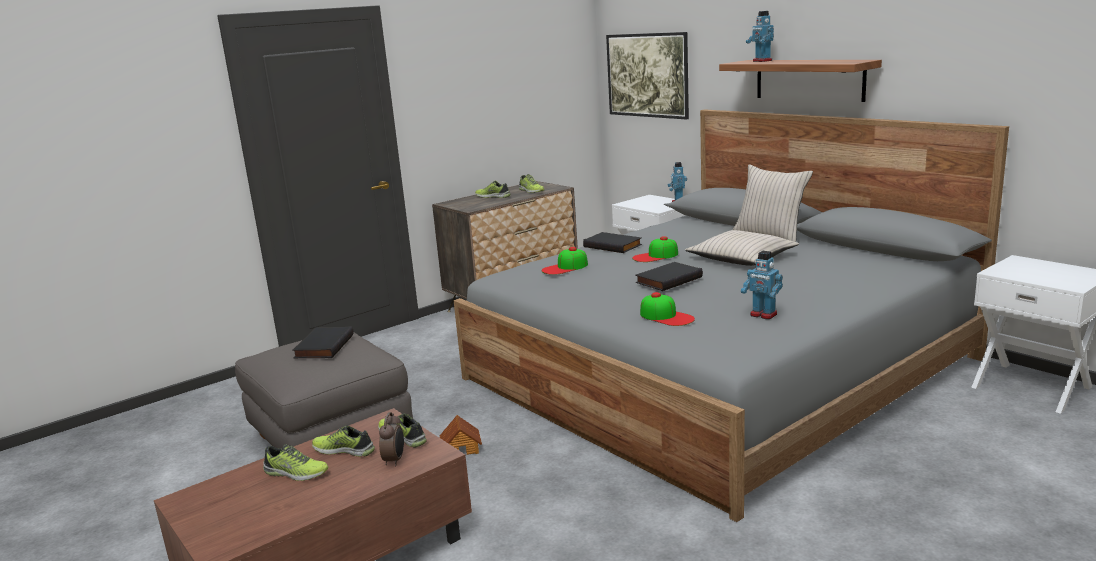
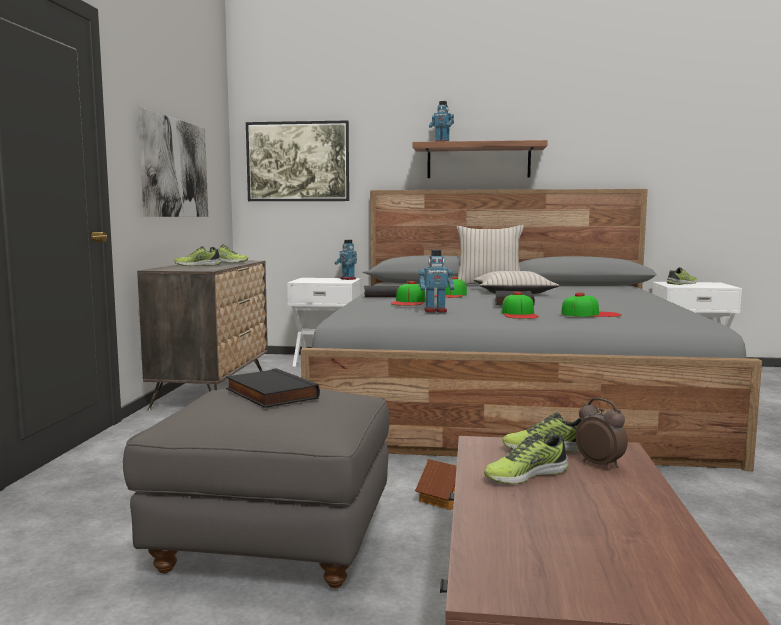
camera: 45 degrees left, 10 degrees down
(295, 473) = (541, 508): shoe -> shoe (682, 284)
(495, 105) = (175, 168): none -> picture
(613, 302) = (519, 314): none -> cap
(763, 315) = (641, 308): toy robot -> toy robot (435, 311)

